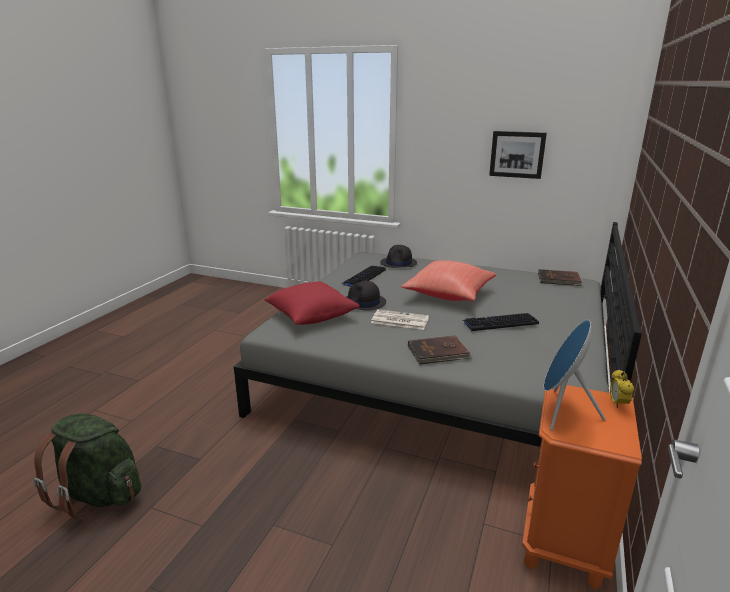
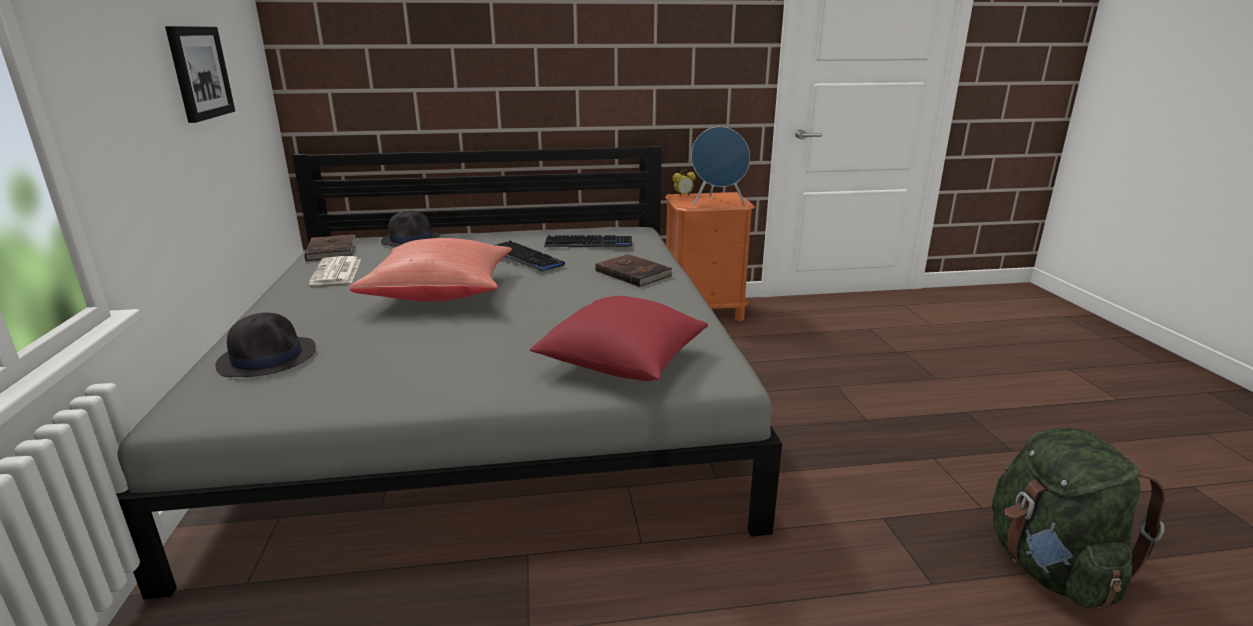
camera: 120 degrees left, 0 degrees up
(364, 277) = (382, 371): keyboard -> keyboard (588, 243)
(364, 303) = (524, 339): black hat -> black hat (411, 239)
(399, 320) = (570, 303): newspaper -> newspaper (337, 272)

